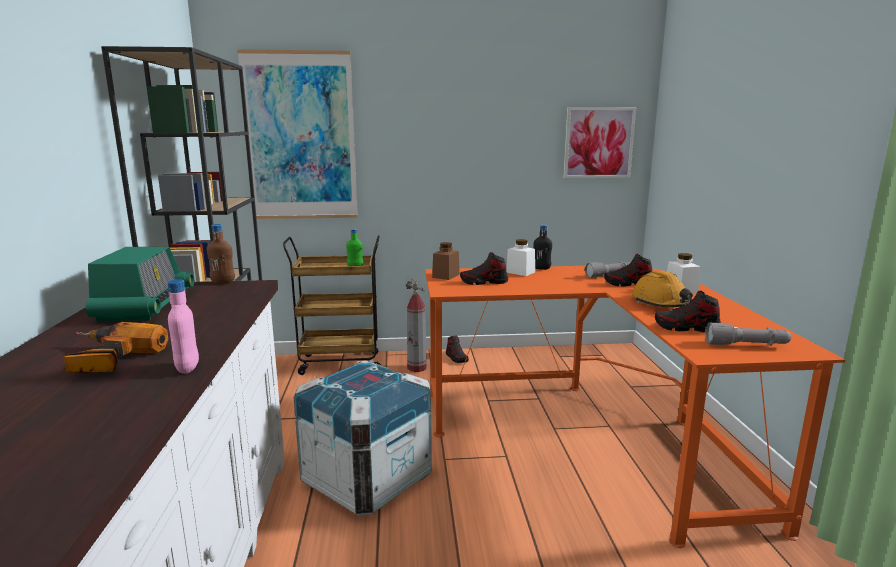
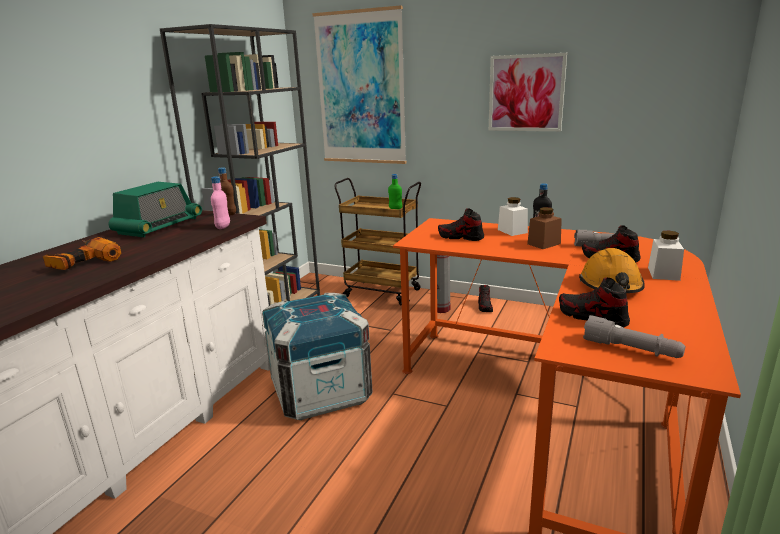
camera: 30 degrees right, 5 degrees up
(187, 368) = (107, 275): pink bottle -> pink bottle (223, 227)
(446, 276) = (436, 227): brown jar -> brown jar (544, 244)
(598, 143) = (665, 90): picture -> picture (526, 93)

